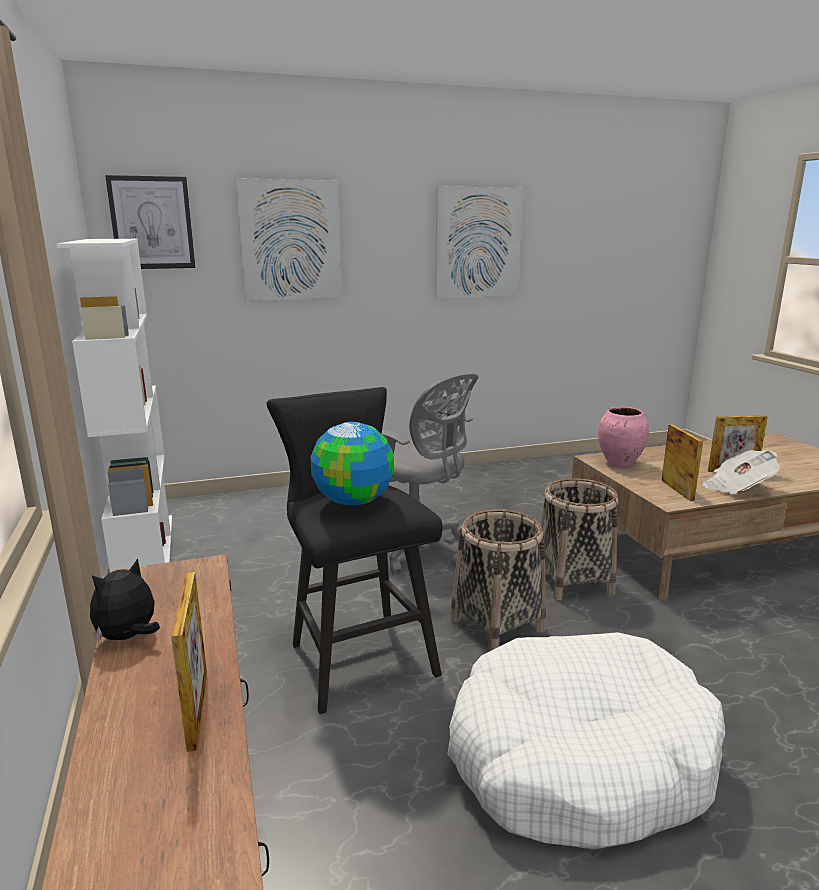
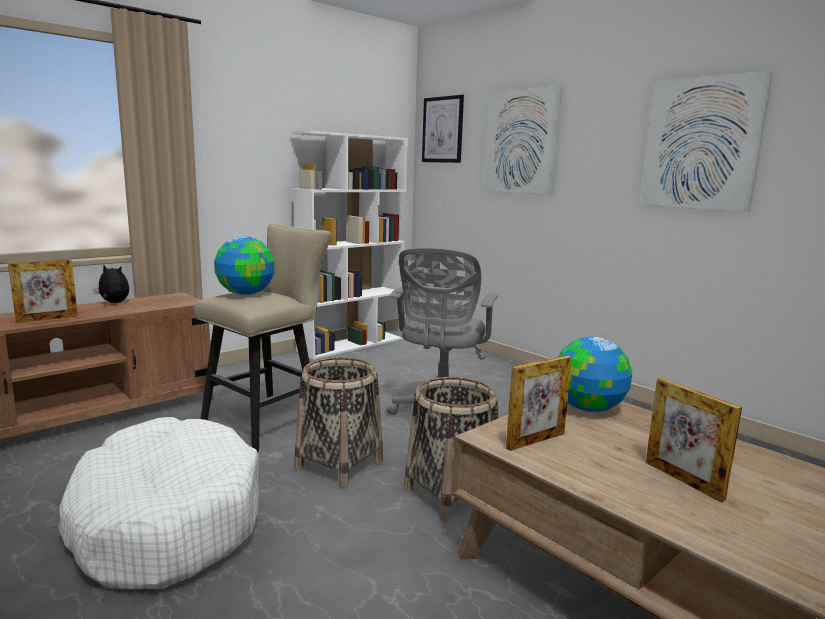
camera: 65 degrees right, 5 degrees down
(357, 655) = (269, 421): black stool -> beige stool
(620, 463) = (587, 408): pink vase -> globe
(737, 488) = (603, 481): newspaper -> none

